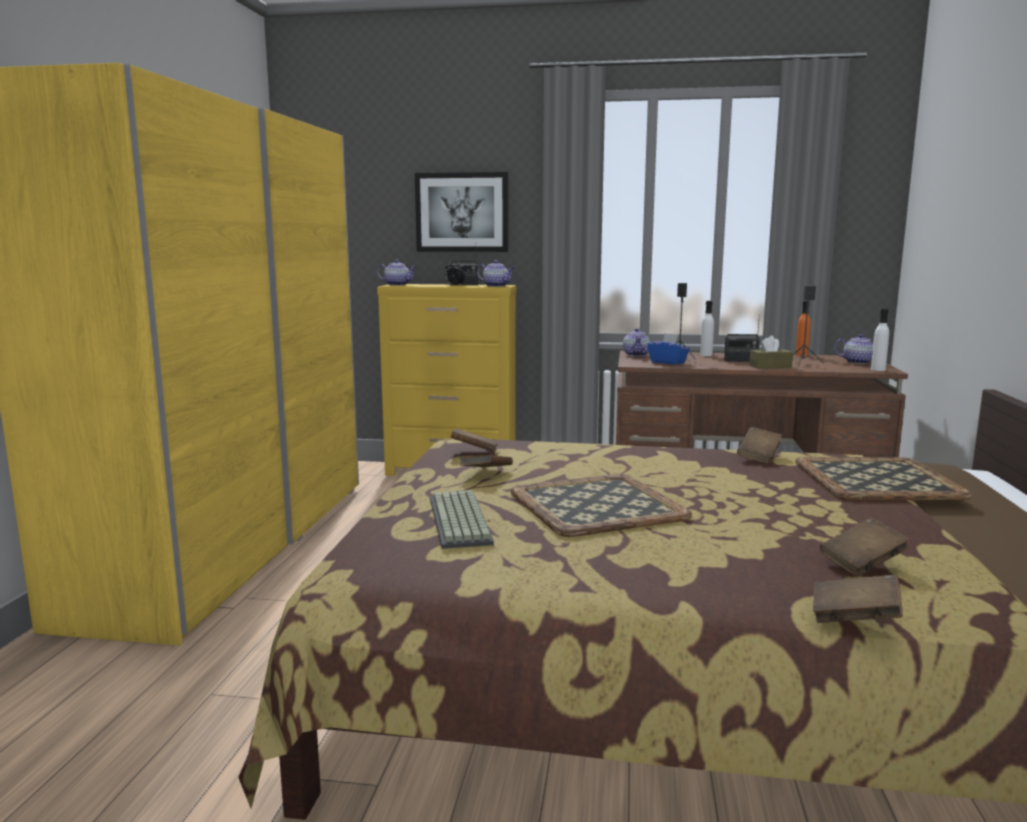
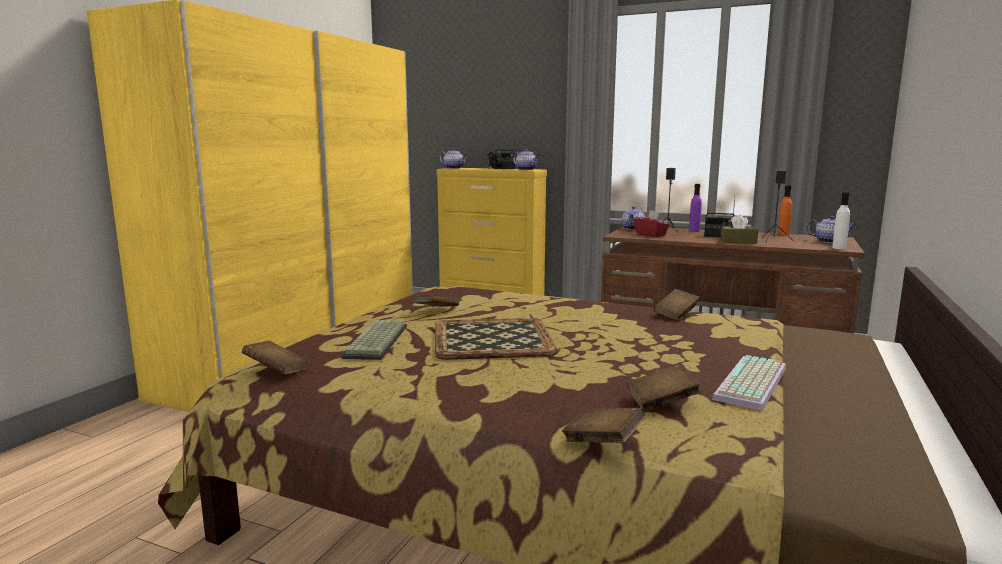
camera: 15 degrees right, 0 degrees up
(462, 212) = (507, 111): picture -> none
(474, 452) = (446, 296): brown book -> brown book (276, 371)
(668, 362) = (651, 235): blue tissue box -> red tissue box
(706, 355) = (694, 231): white bottle -> purple bottle
(878, 480) = (763, 340): tray -> none
(925, 532) = (753, 384): none -> keyboard

